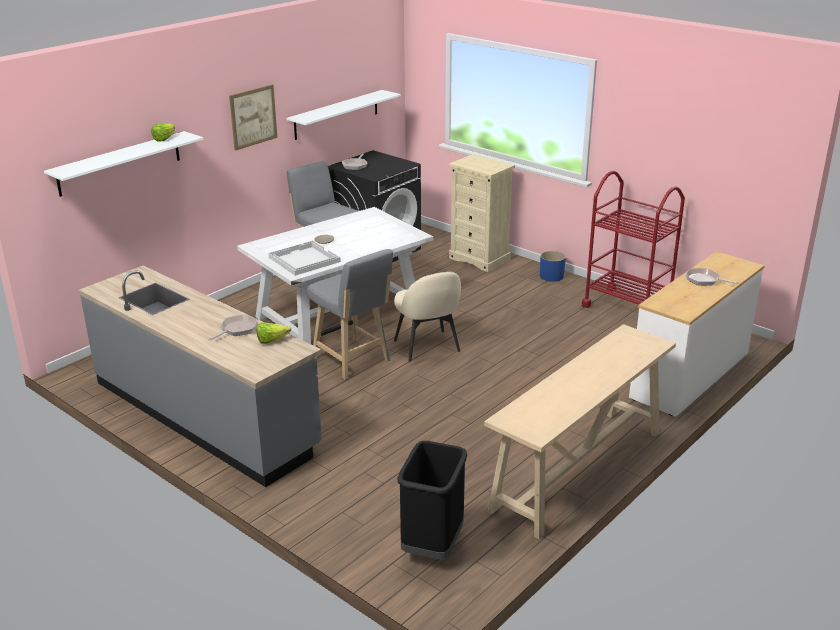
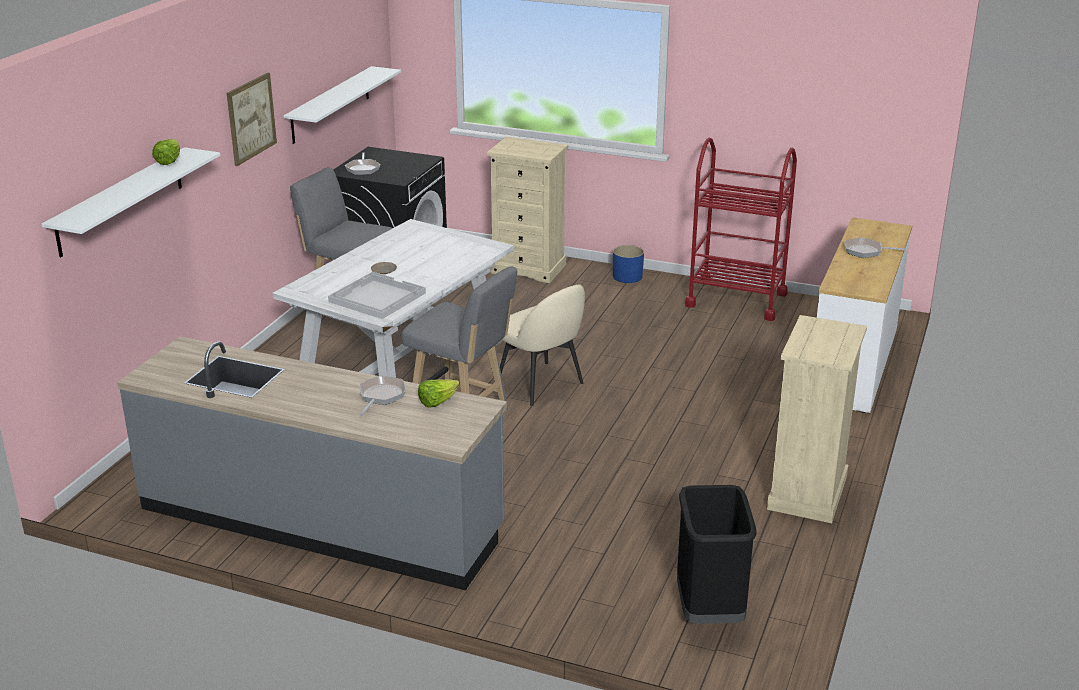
camera: 20 degrees left, 0 degrees up
(577, 470) = (807, 493): beige console table -> beige dresser

